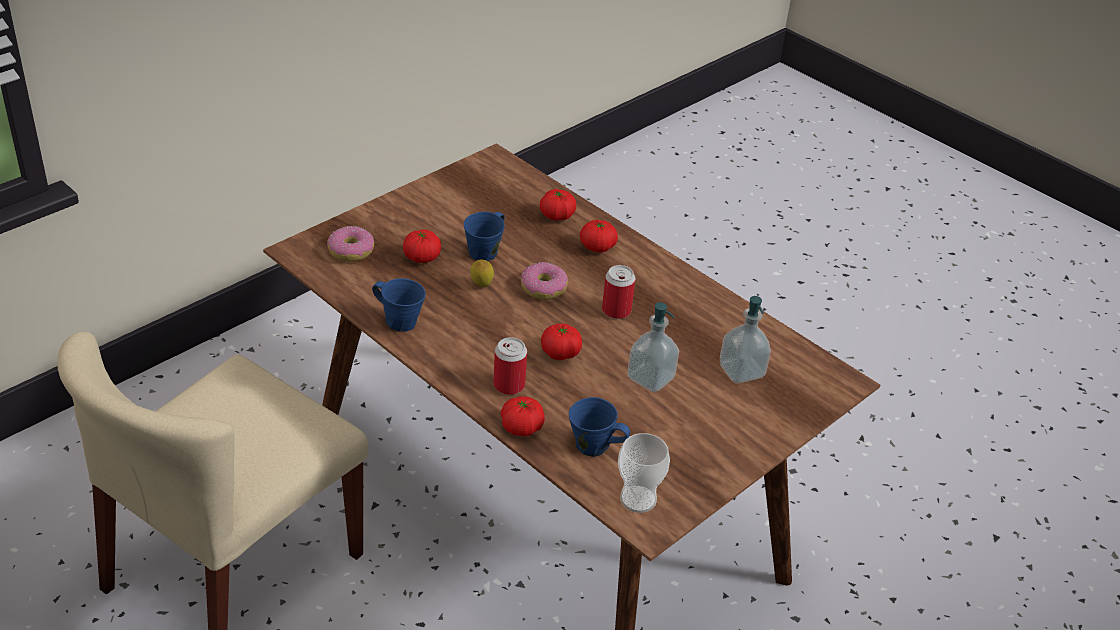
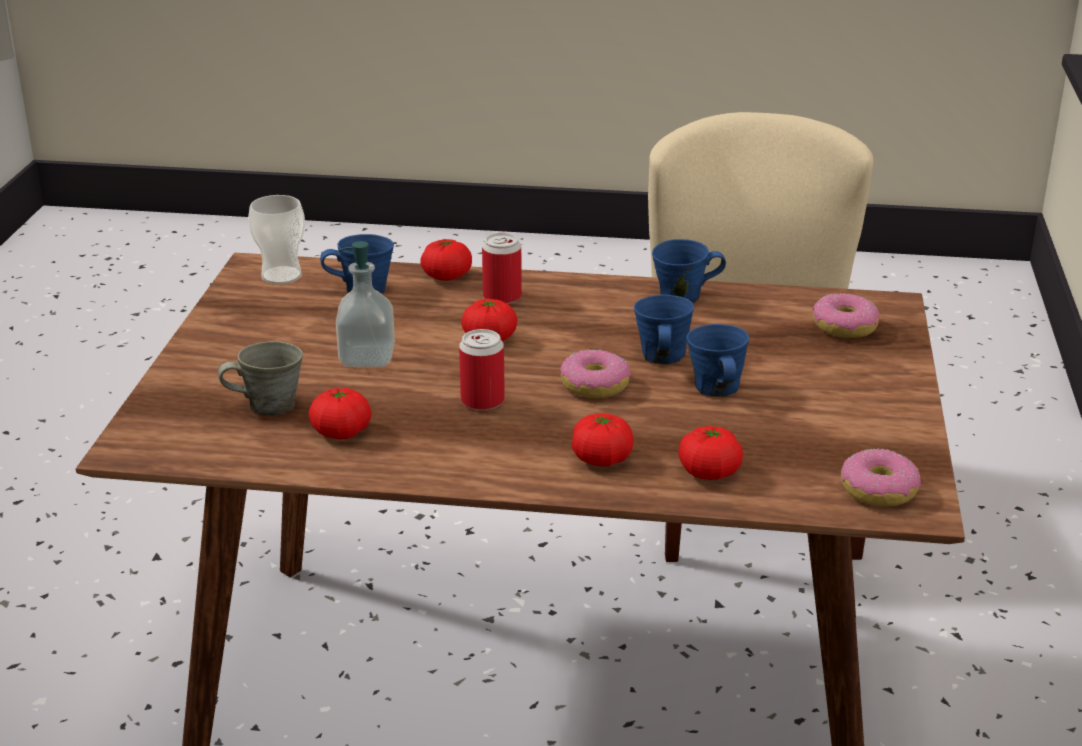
camera: 145 degrees right, 10 degrees down
(422, 257) = (768, 354): tomato -> tomato (341, 432)
(481, 286) = (662, 357): lemon -> blue mug
(497, 172) = (879, 490): none -> donut
(741, 371) = (268, 406): soap dispenser -> grey mug

